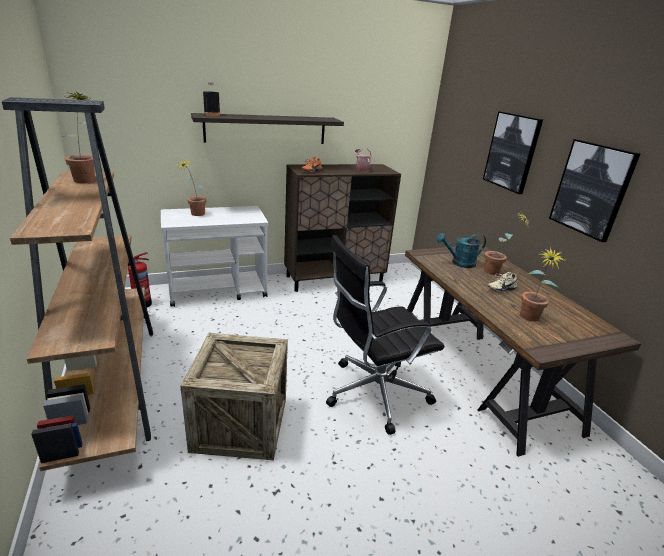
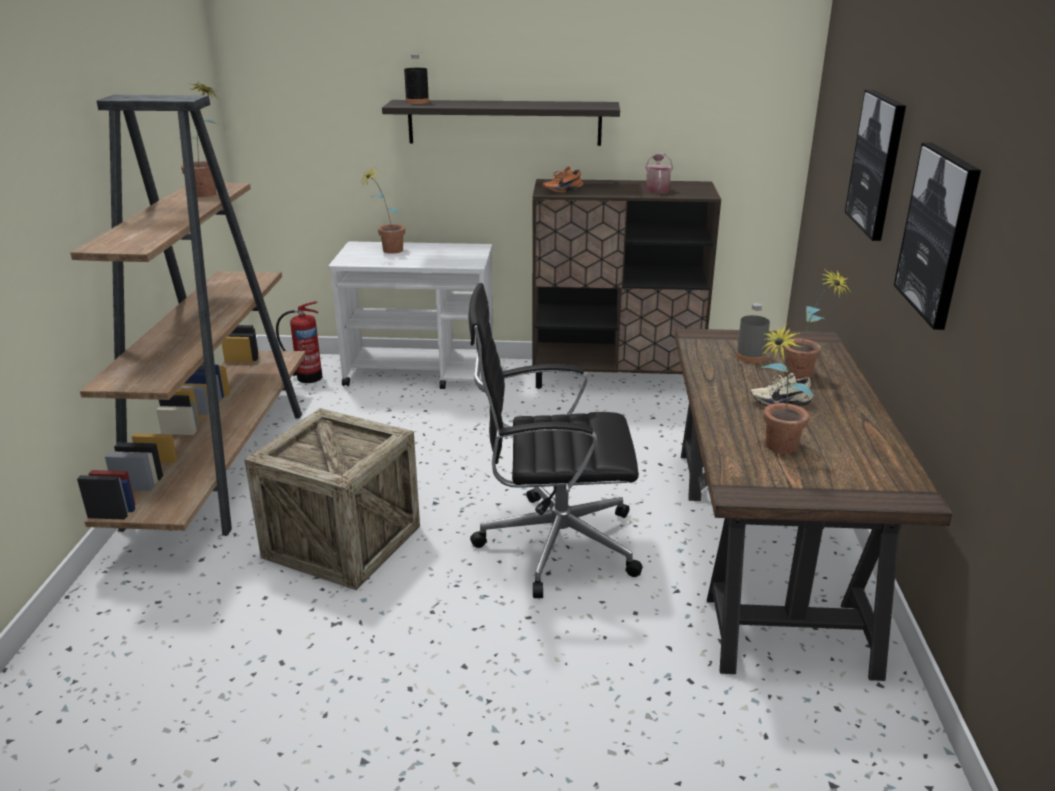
camera: 25 degrees right, 0 degrees up
(459, 263) = (750, 356): turquoise watering can -> grey bottle

